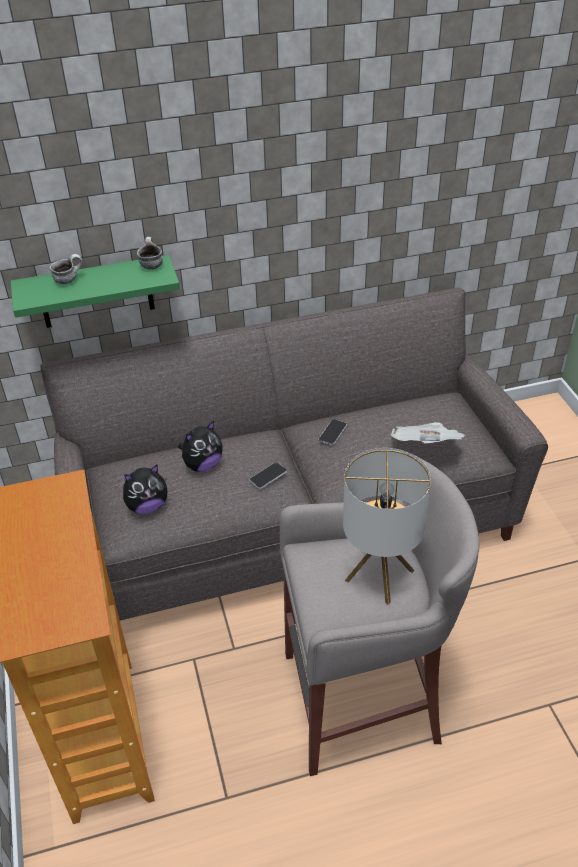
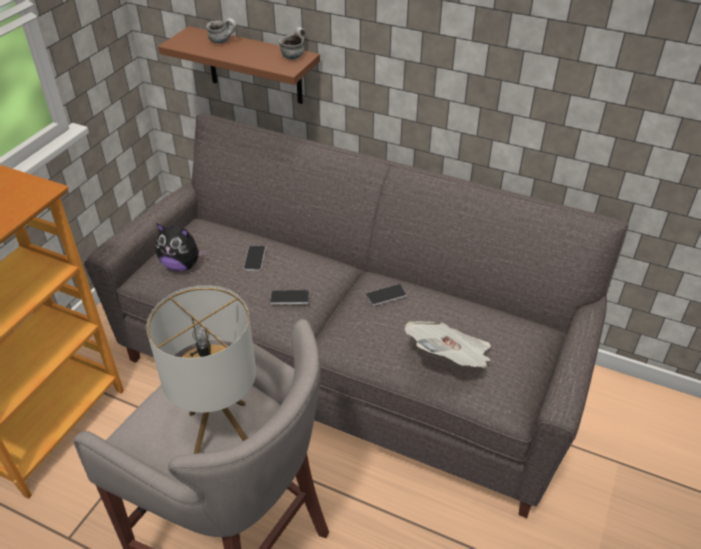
camera: 40 degrees right, 0 degrees up
(96, 292) = (254, 66): green shelf -> brown shelf
(202, 465) = (255, 258): plush toy -> phone

